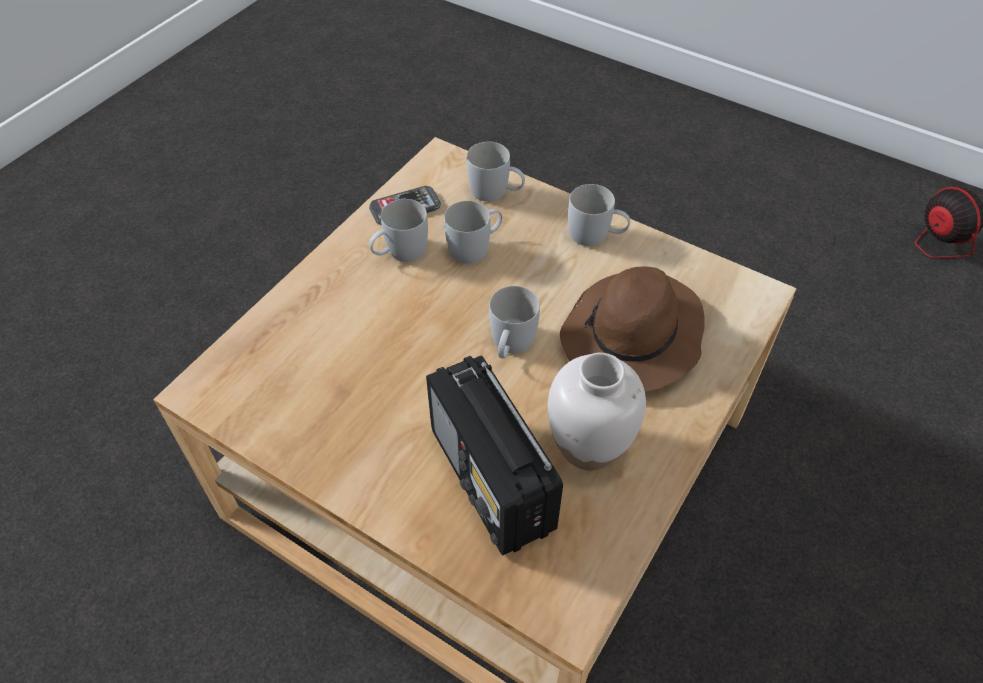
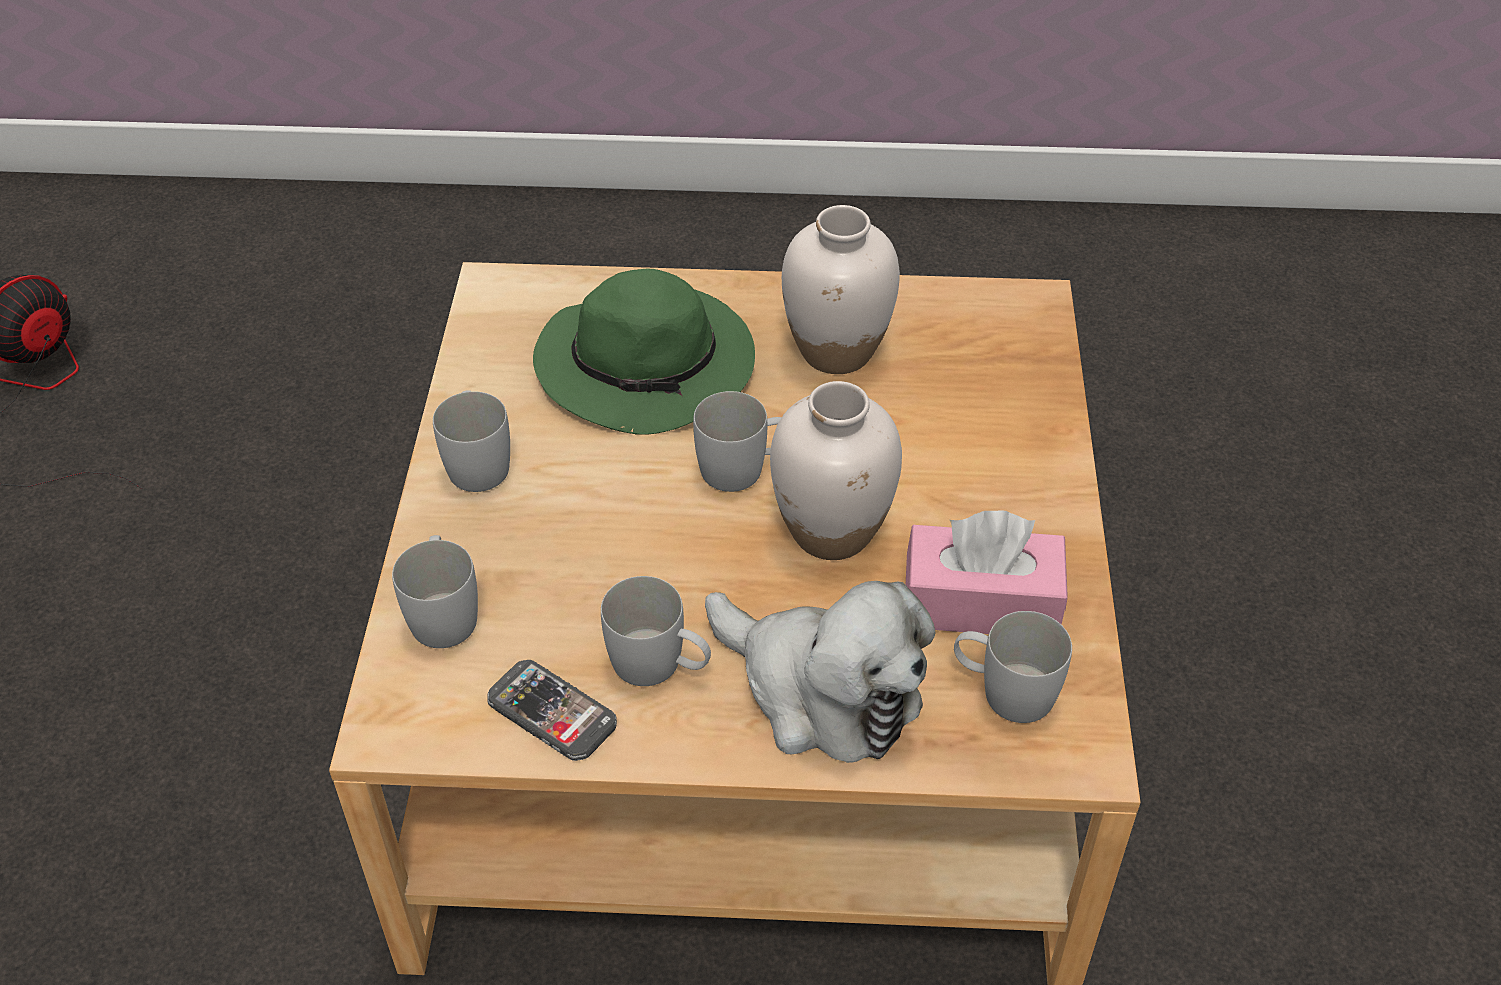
camera: 120 degrees left, 5 degrees down
(325, 404) = (981, 603): none -> pink tissue box
(331, 305) = (821, 691): none -> plush toy
(430, 362) = (832, 531): none -> white vase
(475, 247) = (587, 581): white mug -> white mug (1004, 690)
(492, 481) = (946, 407): radio -> none
(632, 338) = (649, 367): brown hat -> green hat

